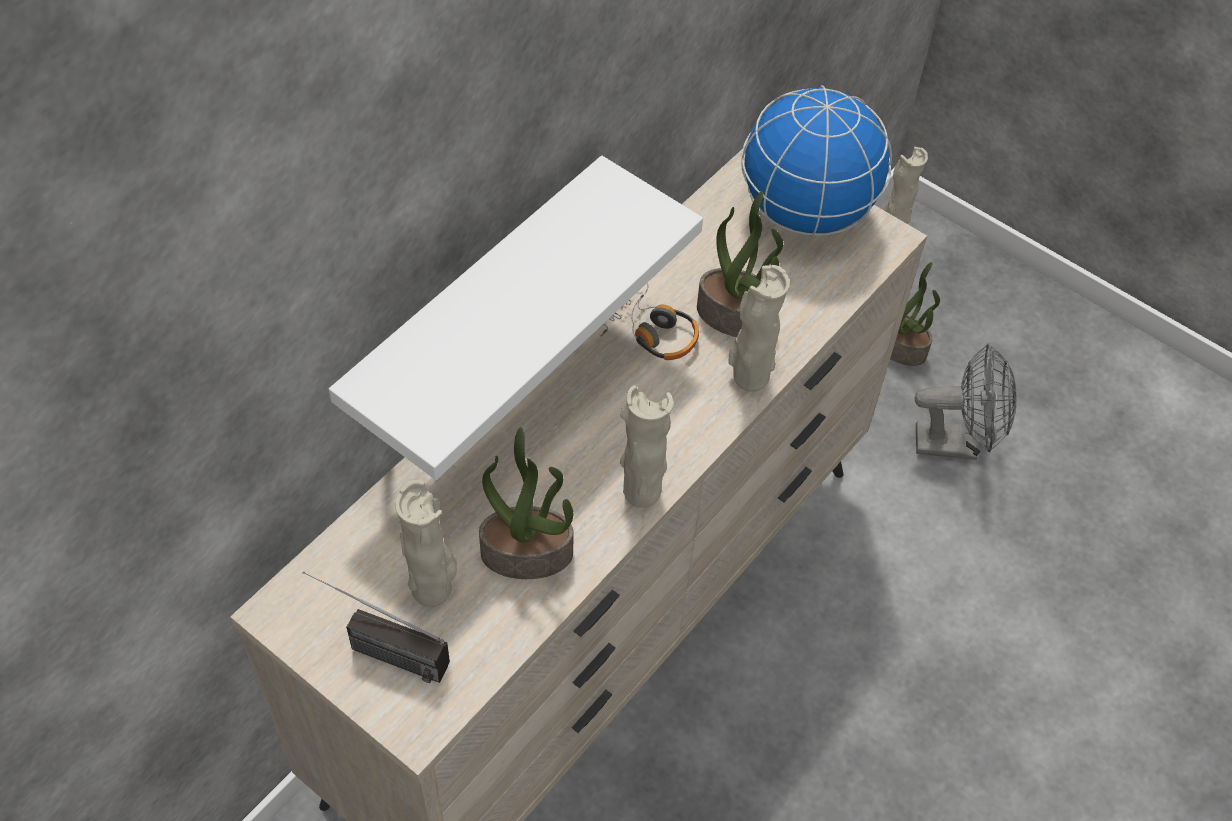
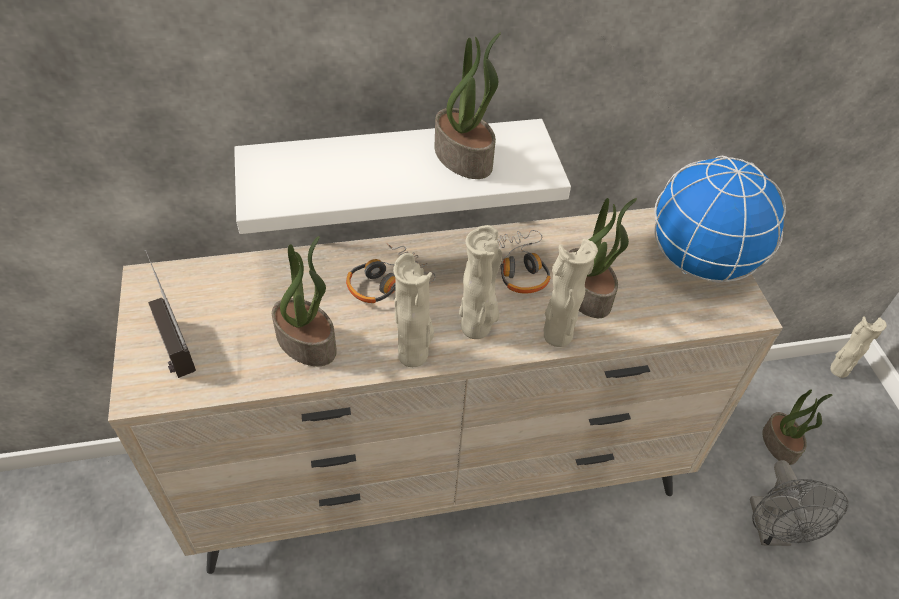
camera: 40 degrees right, 5 degrees down
(434, 589) = (235, 325): beige vase -> beige vase (477, 329)
(537, 434) = (387, 281): none -> headphones
(577, 249) = (464, 157): none -> potted plant
(956, 443) = (772, 531): grey fan -> grey fan turned 45 degrees clockwise

